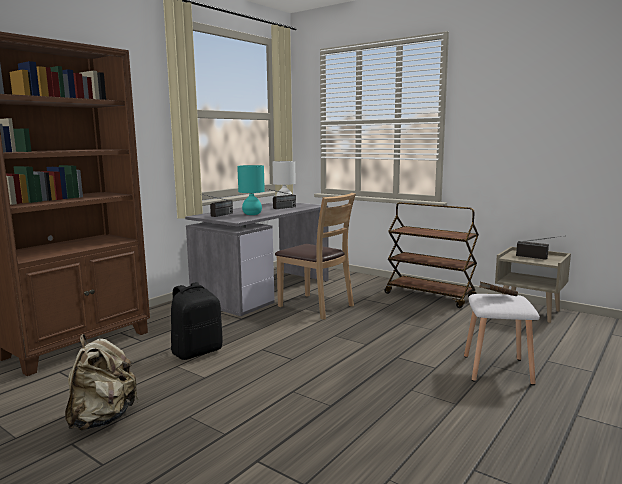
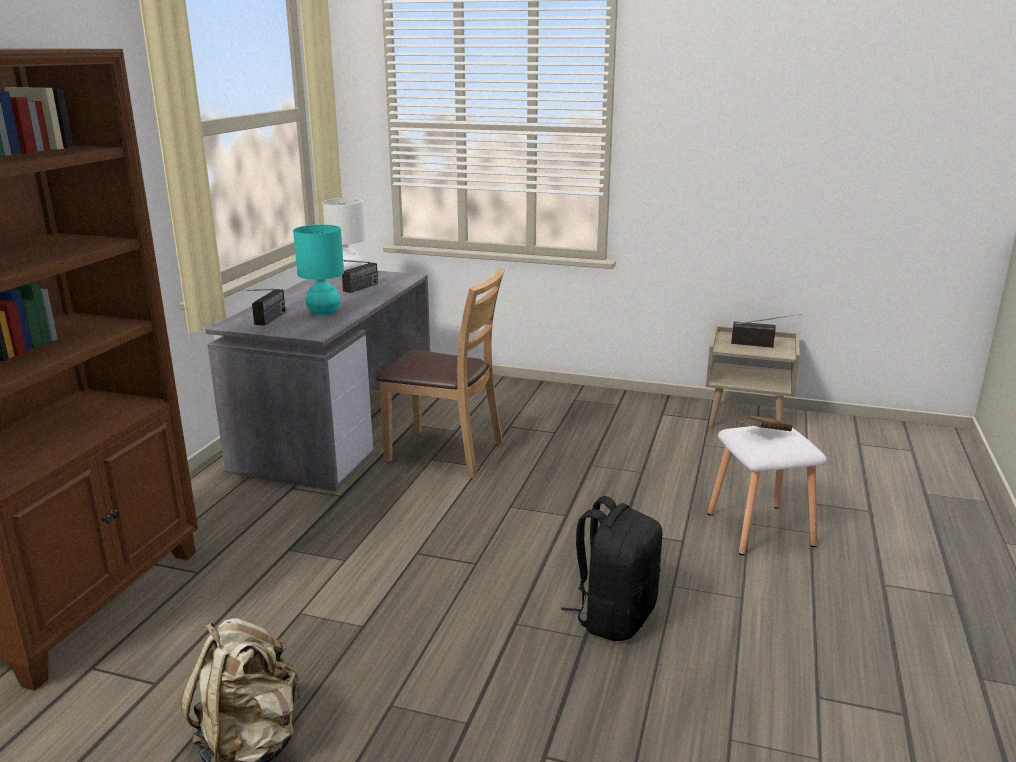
camera: 20 degrees left, 10 degrees up
(197, 352) = (314, 577): black backpack -> black backpack (614, 616)
(430, 296) = (601, 408): brown cart -> none

